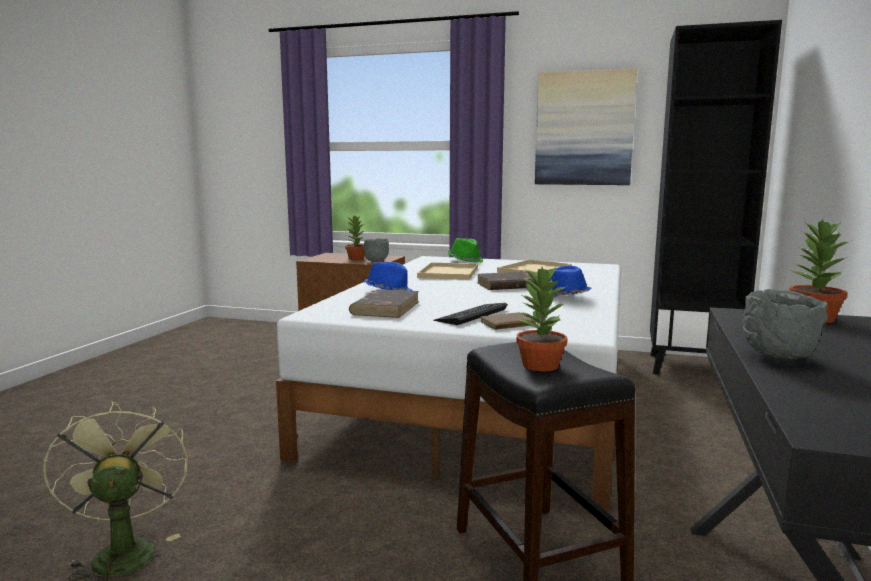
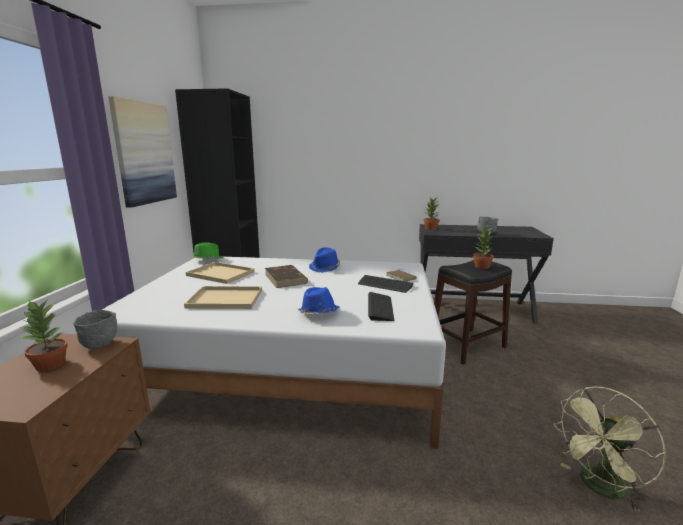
camera: 100 degrees left, 5 degrees up
(386, 307) = (380, 308): brown book -> keyboard
(465, 260) = (147, 297): green hat -> green hat (207, 260)

